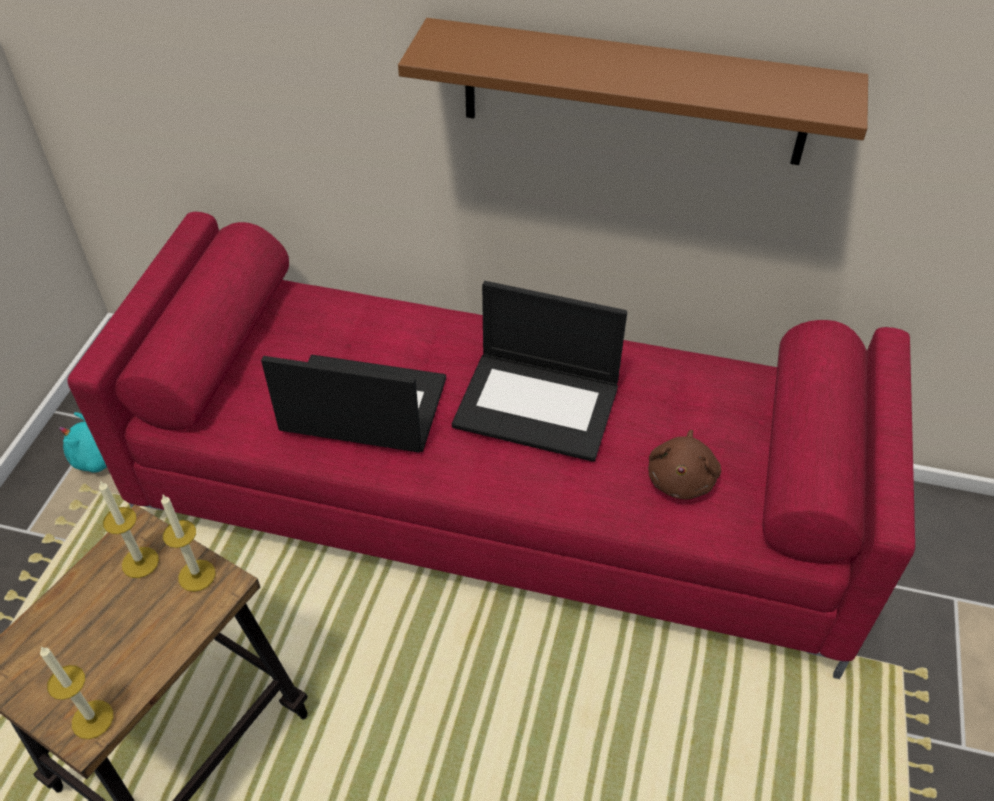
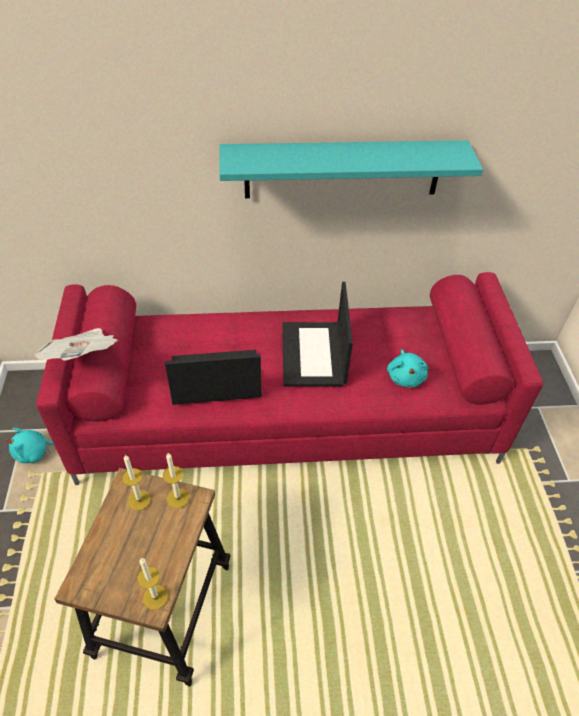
camera: 20 degrees left, 0 degrees up
(160, 325) = (83, 358): none -> newspaper
(539, 405) = (314, 355): laptop -> laptop turned 90 degrees clockwise
(633, 93) = (342, 169): brown shelf -> turquoise shelf
(681, 478) = (405, 376): brown plush toy -> turquoise plush toy

